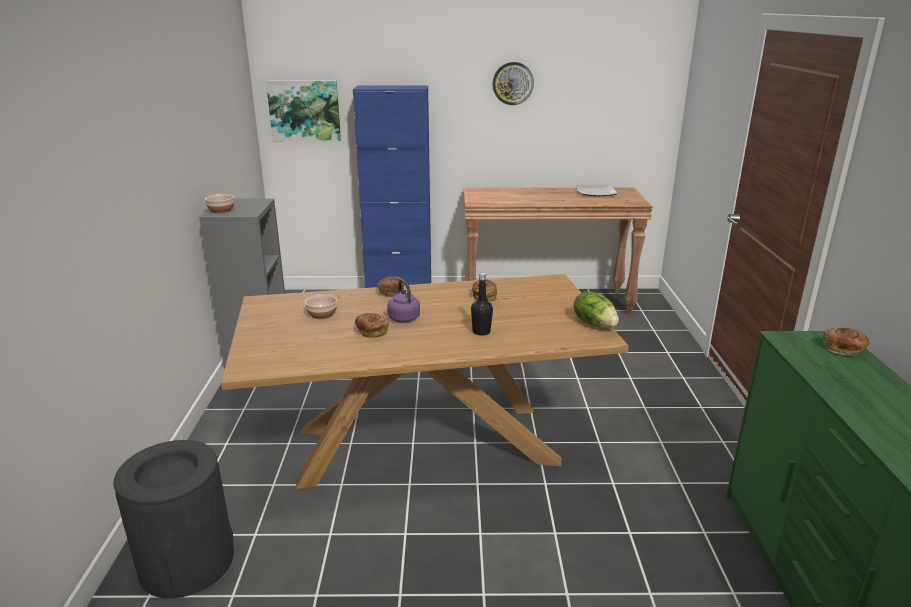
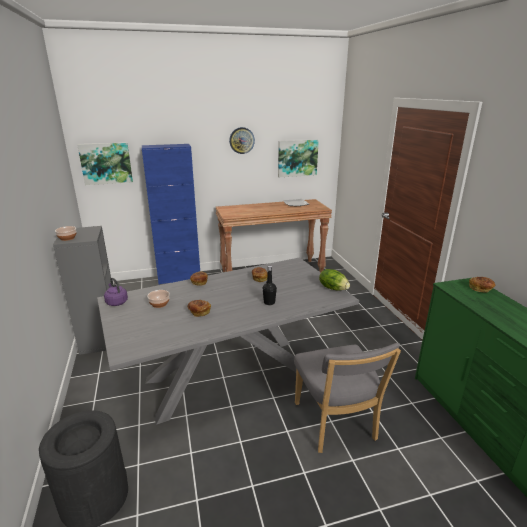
camera: 15 degrees left, 0 degrees up
(403, 317) = (215, 299): purple kettle -> purple kettle (116, 302)
(424, 444) = (231, 377): brown dining table -> grey dining table
(561, 538) = (336, 424): none -> grey chair
(606, 116) = (297, 158): none -> picture

